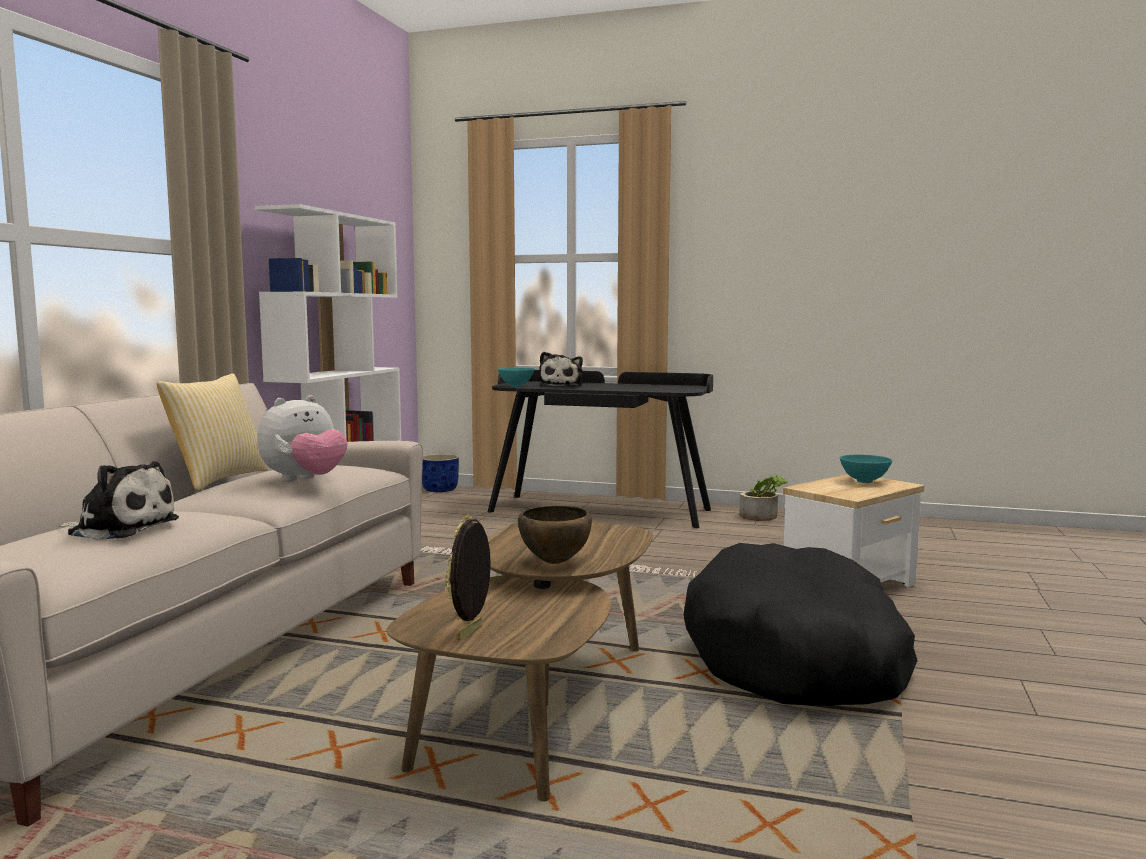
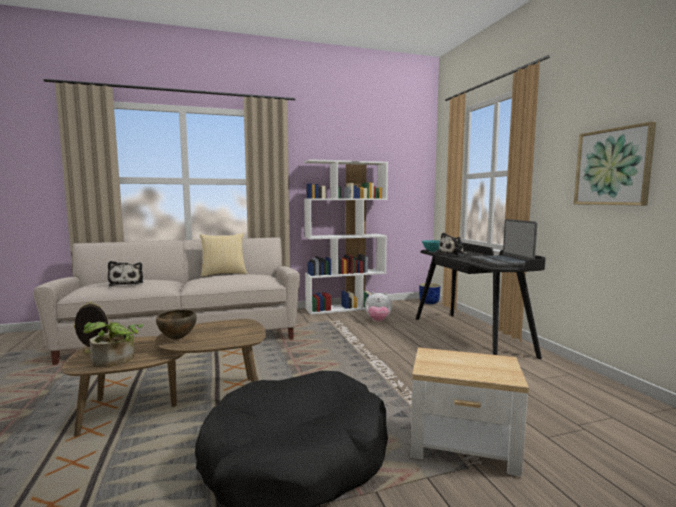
camera: 55 degrees right, 0 degrees up
(305, 480) = (221, 280): plush toy -> plush toy (378, 321)
(656, 387) = (501, 262): none -> laptop
(763, 516) = (568, 376): potted plant -> potted plant (115, 361)
(773, 258) = (613, 167): none -> picture
(864, 481) = (489, 365): turquoise bowl -> none

